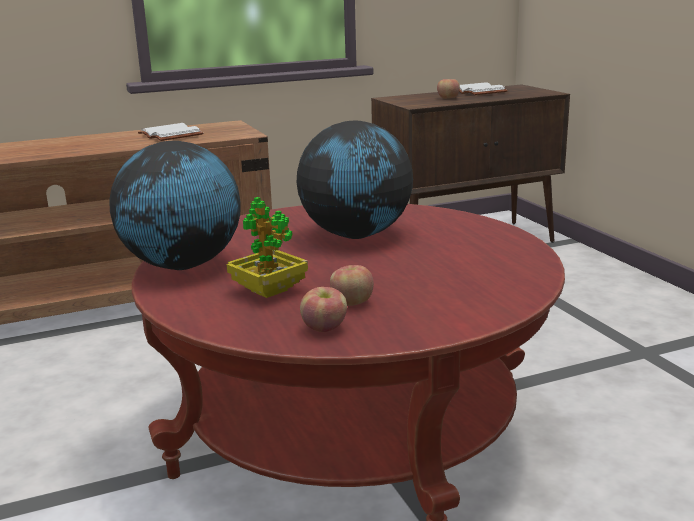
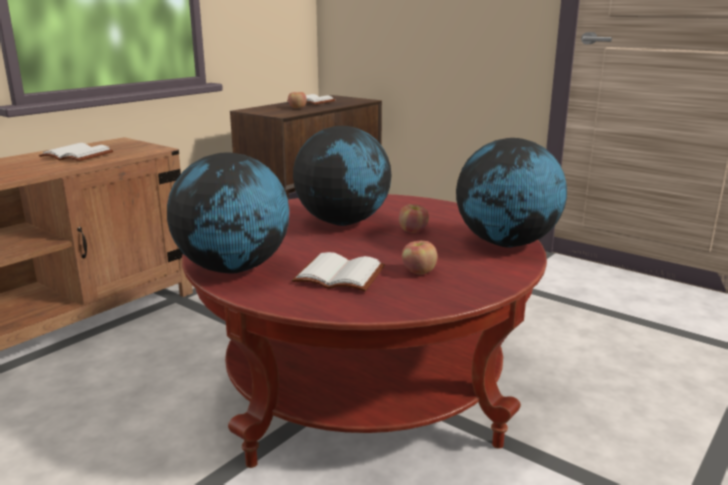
camera: 30 degrees left, 0 degrees up
(269, 290) = (341, 275): potted plant -> white book
(324, 328) = (429, 294): apple -> apple (413, 231)
(505, 289) = (506, 244): none -> globe

